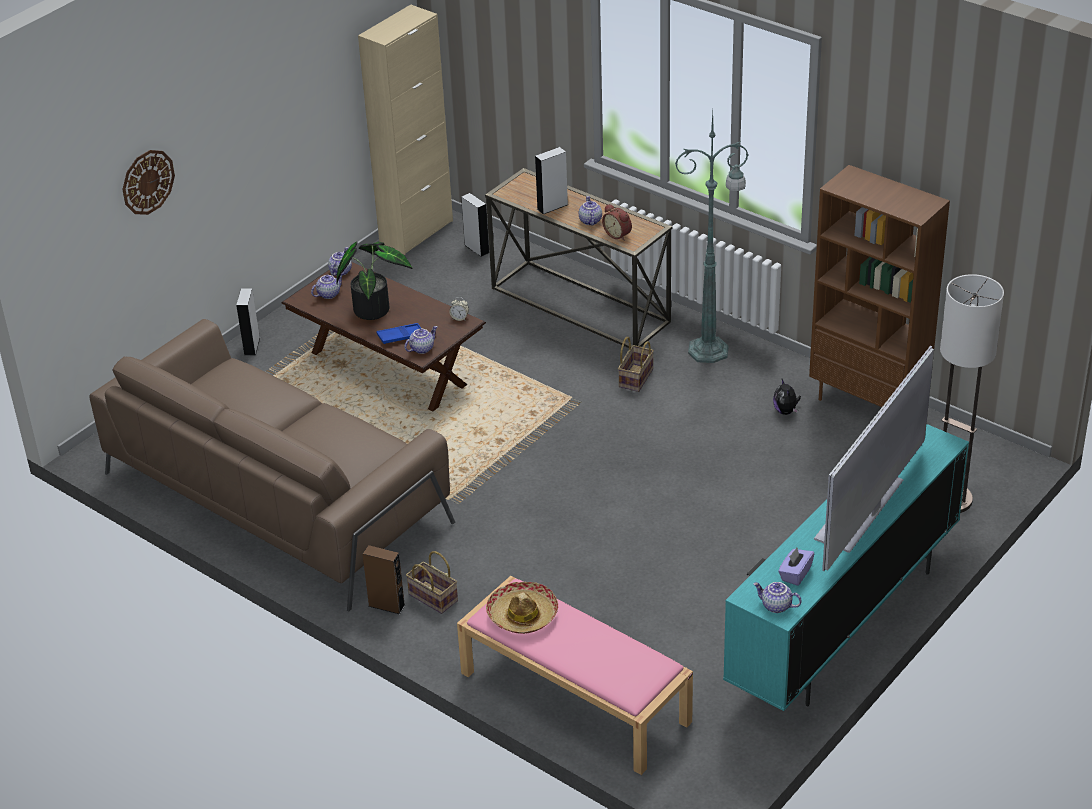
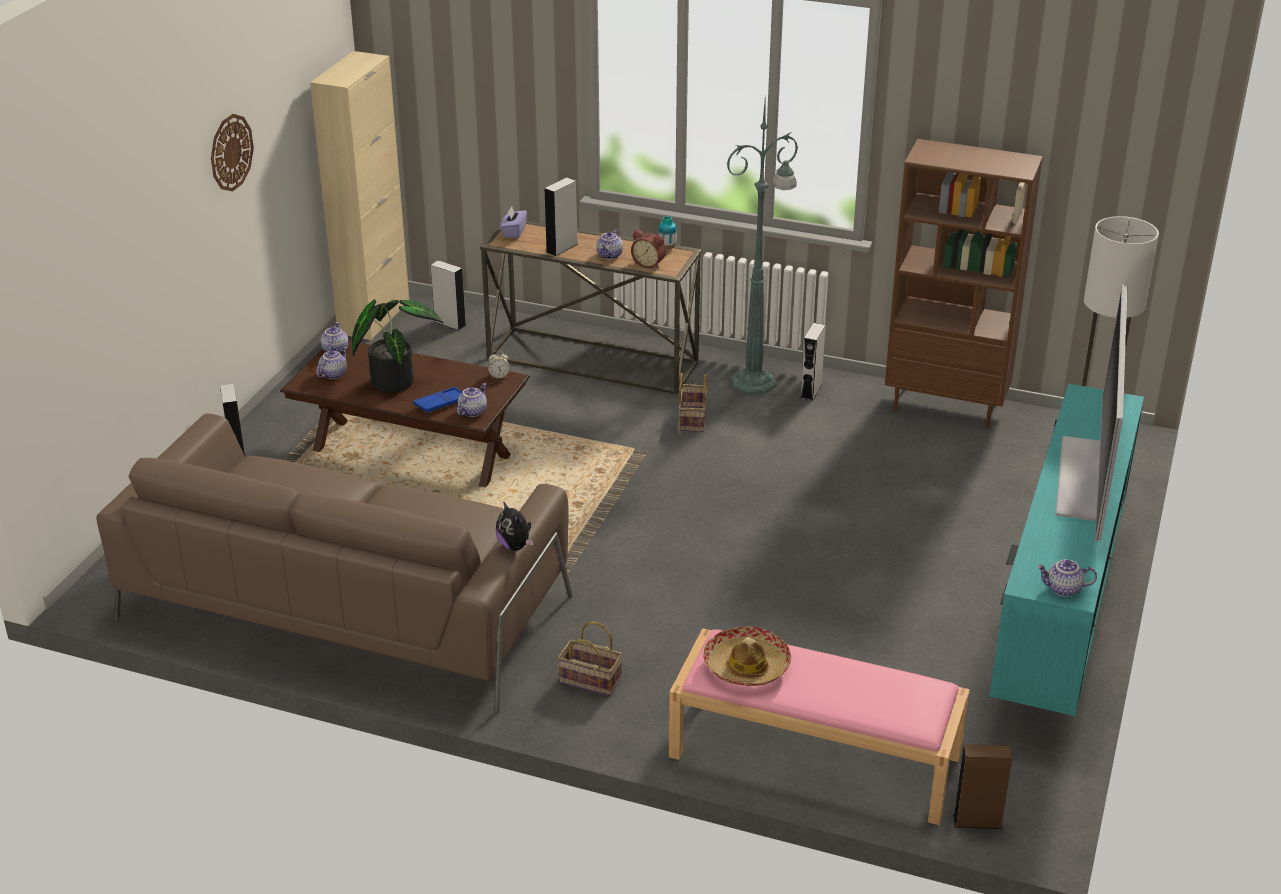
camera: 20 degrees left, 5 degrees down
(147, 182) = (121, 251): wall clock -> wall clock (231, 152)
(386, 605) = (540, 700): brown speaker -> brown speaker (977, 821)
(589, 221) = (610, 255): teapot -> teapot turned 135 degrees counterclockwise
(642, 220) = (667, 248): none -> vase
(755, 367) = (811, 391): none -> grey speaker
(786, 411) = (868, 426): plush toy -> plush toy (515, 546)
(795, 574) = (1061, 553): purple tissue box -> purple tissue box (513, 232)

